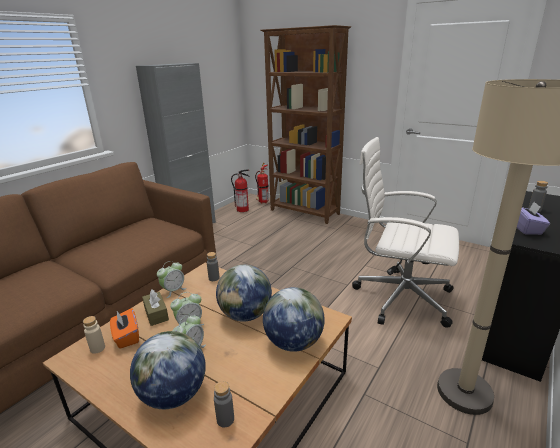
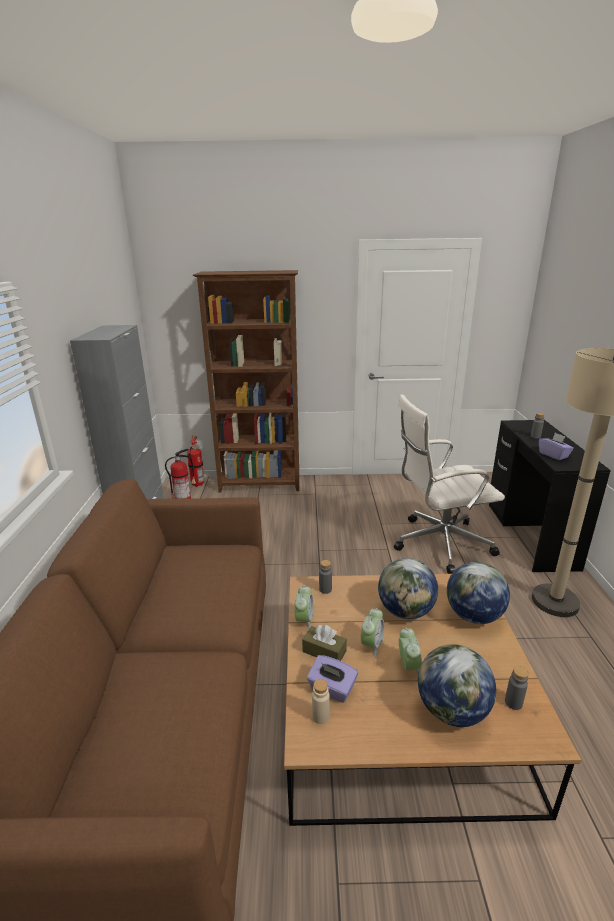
camera: 35 degrees left, 0 degrees up
(126, 337) = (332, 689): orange tissue box -> purple tissue box

